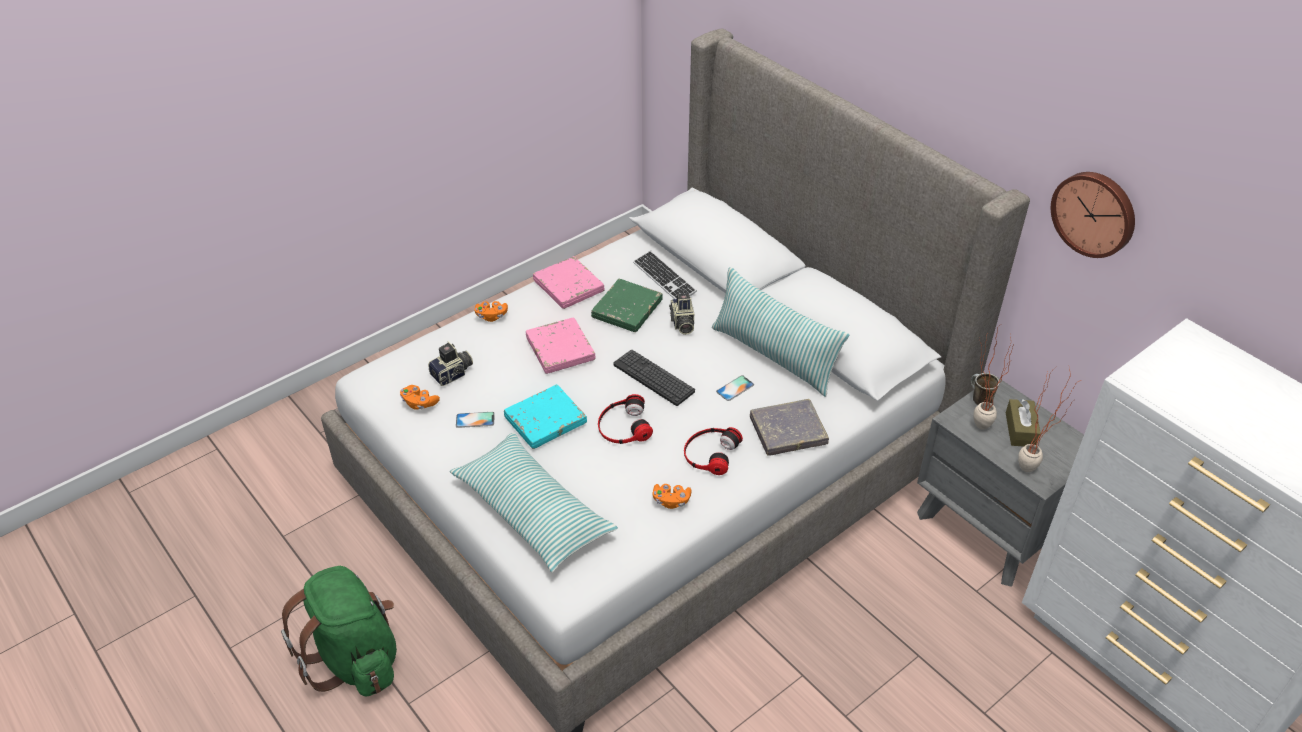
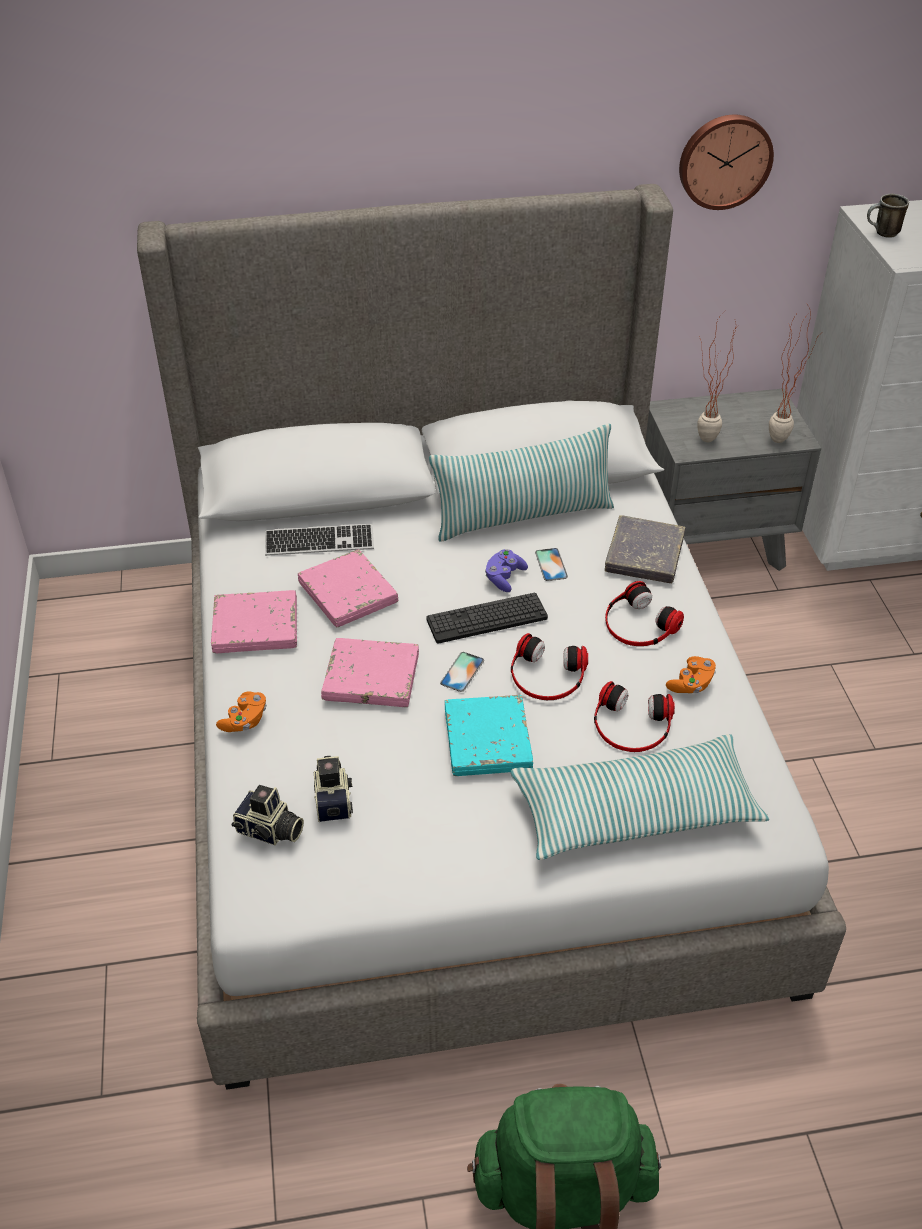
camera: 60 degrees left, 0 degrees up
(419, 403) = (359, 857): orange game controller -> none
(475, 420) = (435, 809): phone -> phone (462, 672)
(608, 483) = (631, 725): none -> headphones
(627, 309) = (348, 593): green book -> pink book
(682, 323) = (411, 560): camera -> camera (269, 831)
(702, 371) = (504, 577): none -> purple game controller
(978, 399) = (671, 425): mug -> mug (882, 233)
(1020, 430) = (727, 420): brown tissue box -> none

